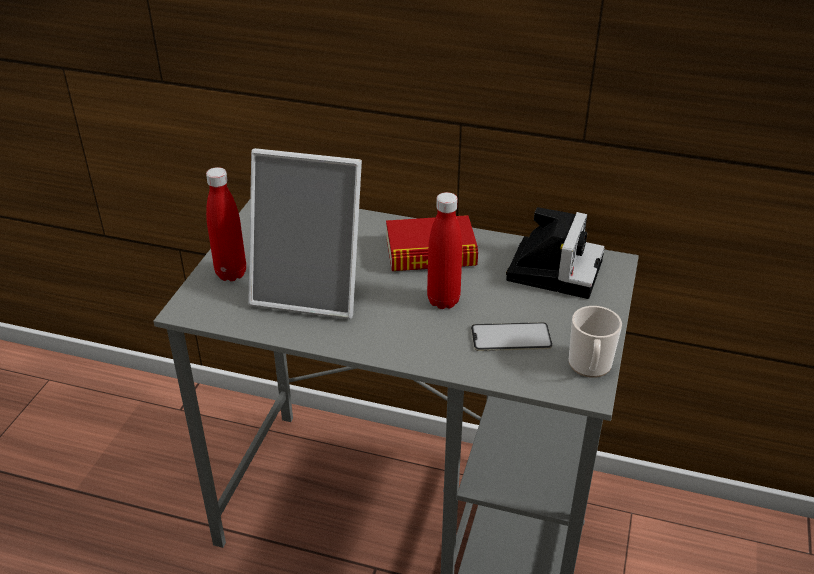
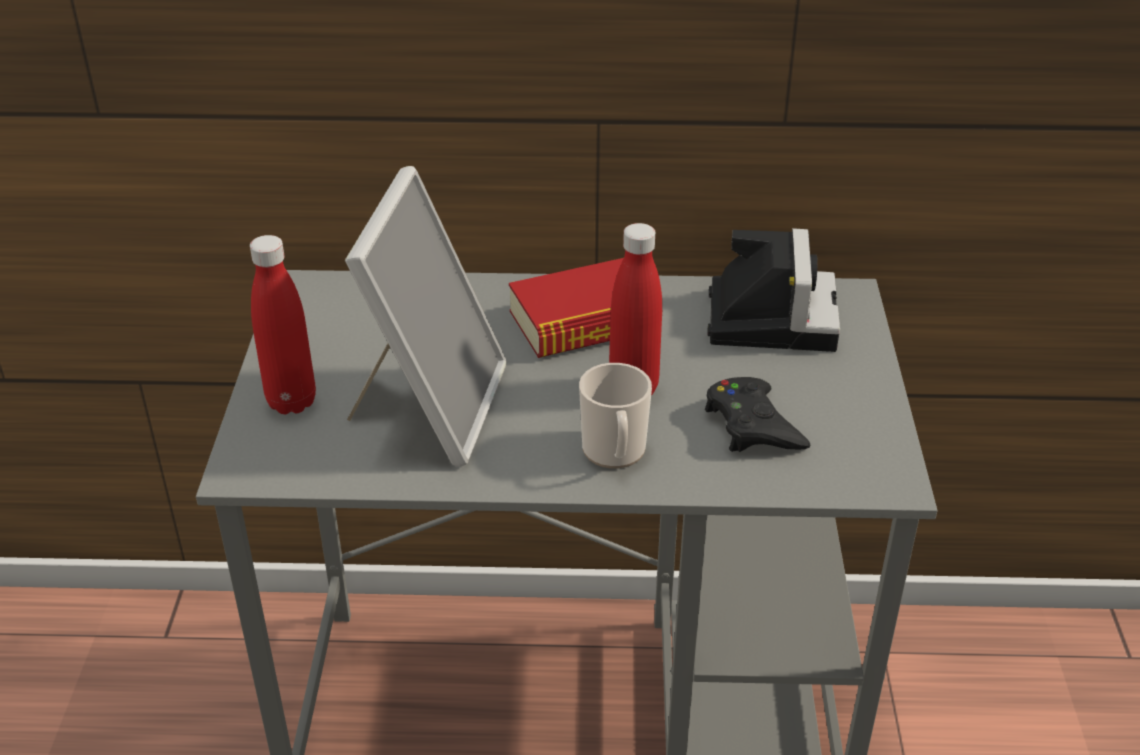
camera: 15 degrees left, 0 degrees up
(311, 290) = (429, 406): picture frame -> picture frame turned 75 degrees counterclockwise
(511, 337) = (752, 425): phone -> black game controller
(590, 367) = (879, 447): mug -> mug (615, 453)

